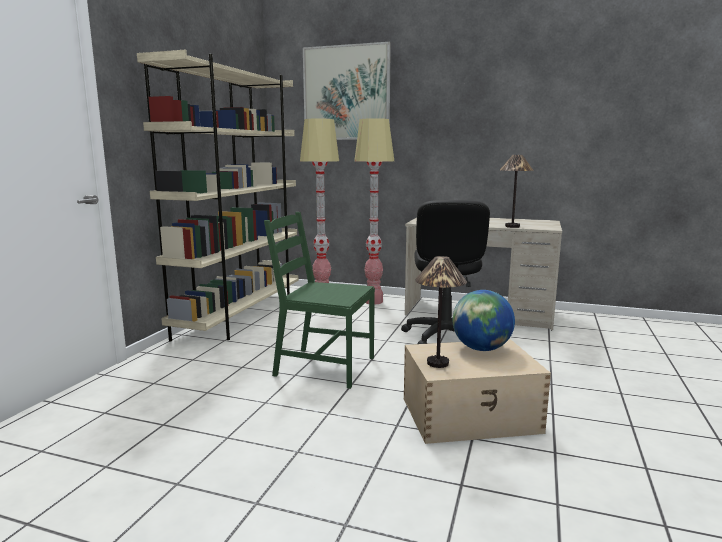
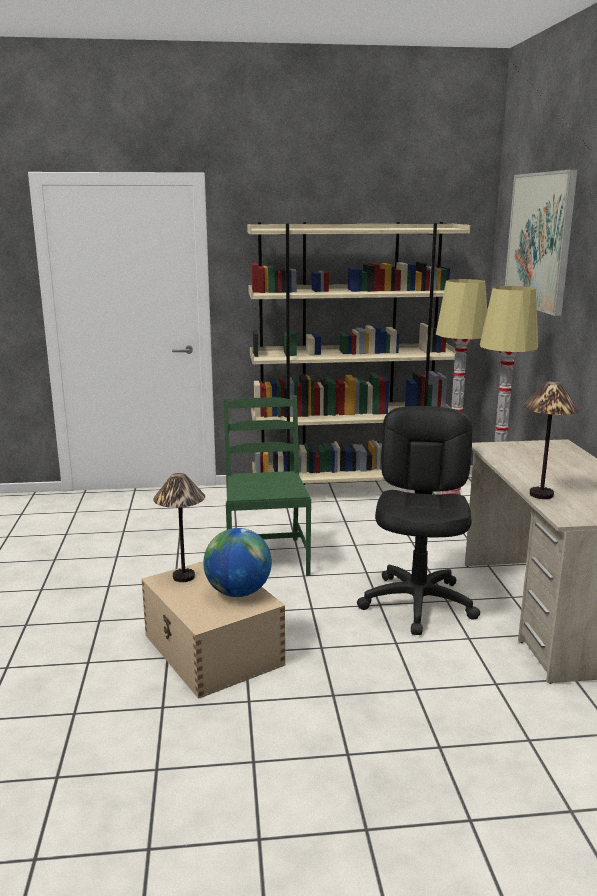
camera: 65 degrees right, 5 degrees up
(444, 337) = (418, 603): black office chair -> black office chair turned 120 degrees clockwise

